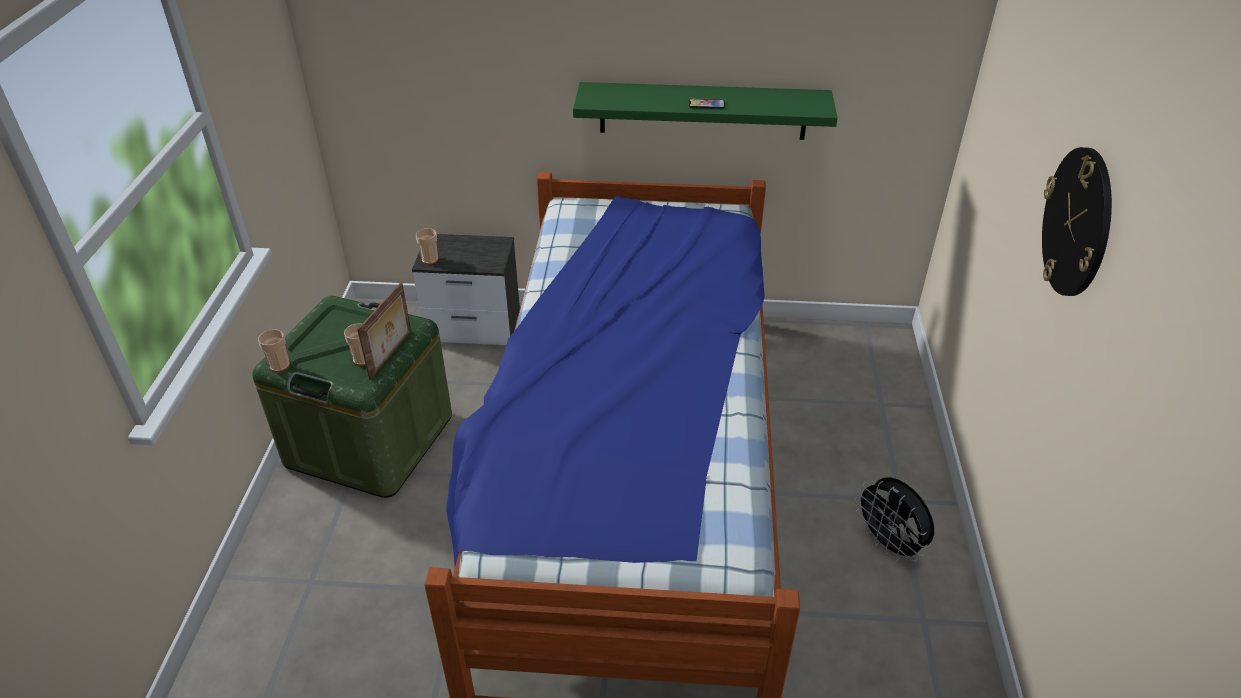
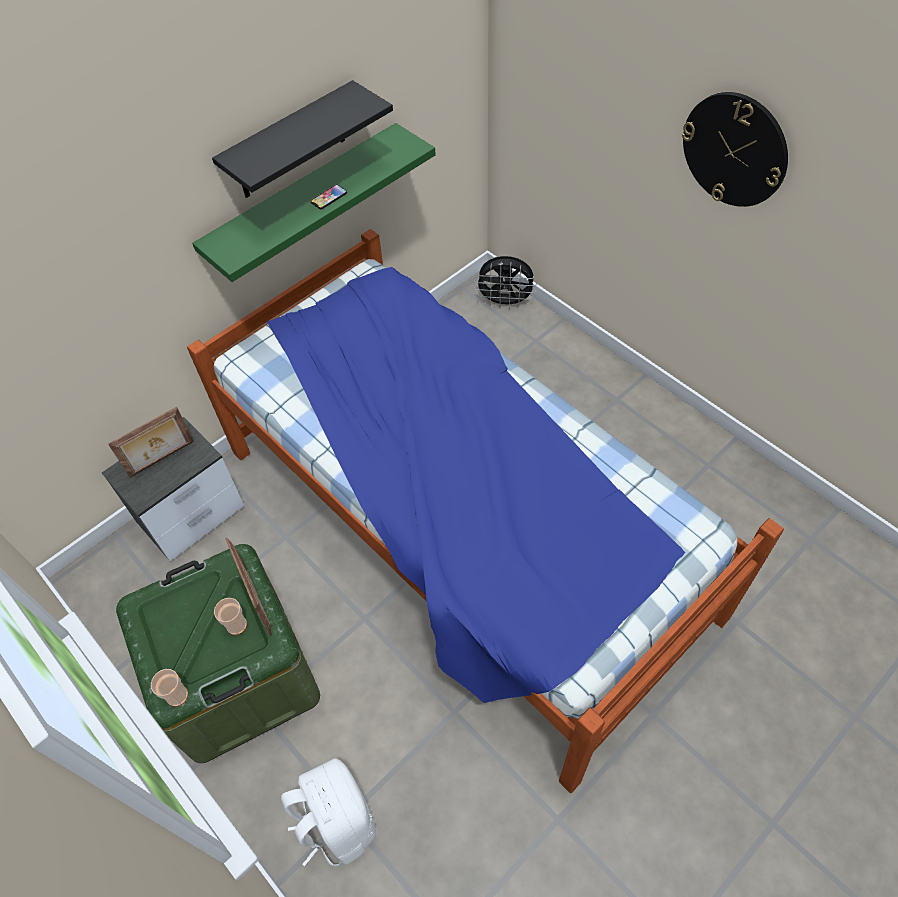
camera: 45 degrees left, 15 degrees up
(300, 579) = (337, 822): none -> white backpack
(430, 259) = (141, 493): cup -> none
(467, 250) = (162, 459): none -> picture frame
(705, 45) = (290, 143): none -> black shelf
(889, 544) = (643, 434): black fan -> black fan (505, 302)

